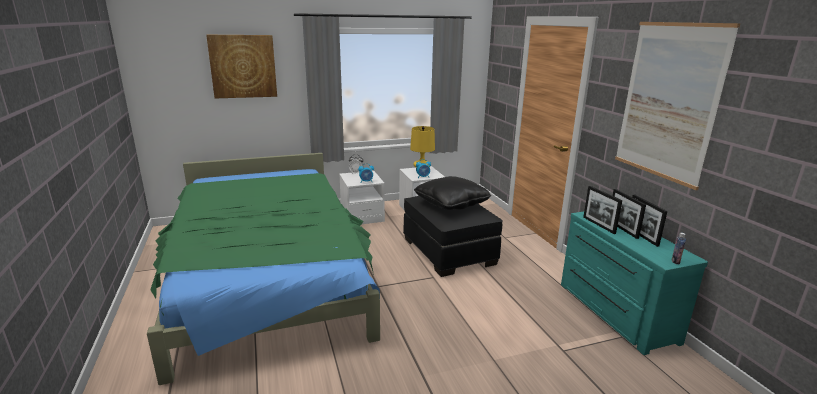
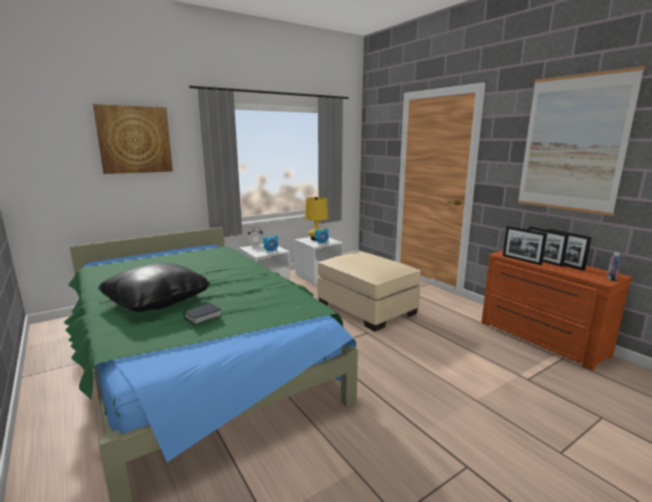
camera: 15 degrees left, 5 degrees down
(252, 245) = (203, 317): none -> book
(449, 251) = (366, 308): black ottoman -> beige ottoman
(451, 204) = (369, 261): black pillow -> black pillow (157, 301)
(613, 312) = (540, 339): turquoise dresser -> brown dresser

